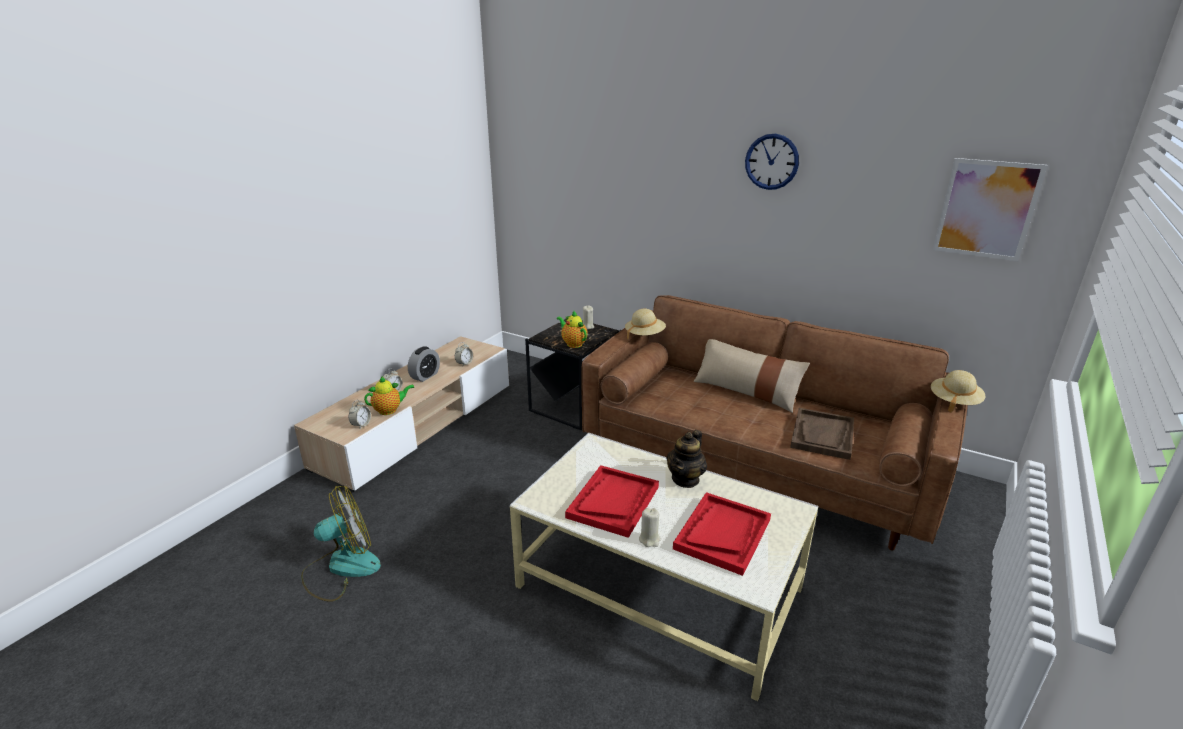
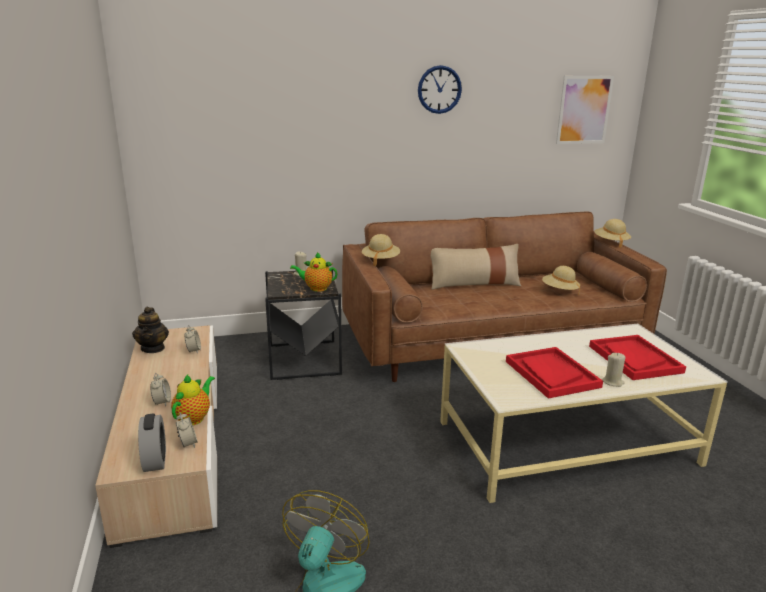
camera: 45 degrees left, 5 degrees down
(425, 376) = (171, 376): alarm clock -> alarm clock (155, 460)
(685, 479) = (558, 341): teapot -> teapot (153, 348)
(822, 435) = (559, 291): brown tray -> beige hat

